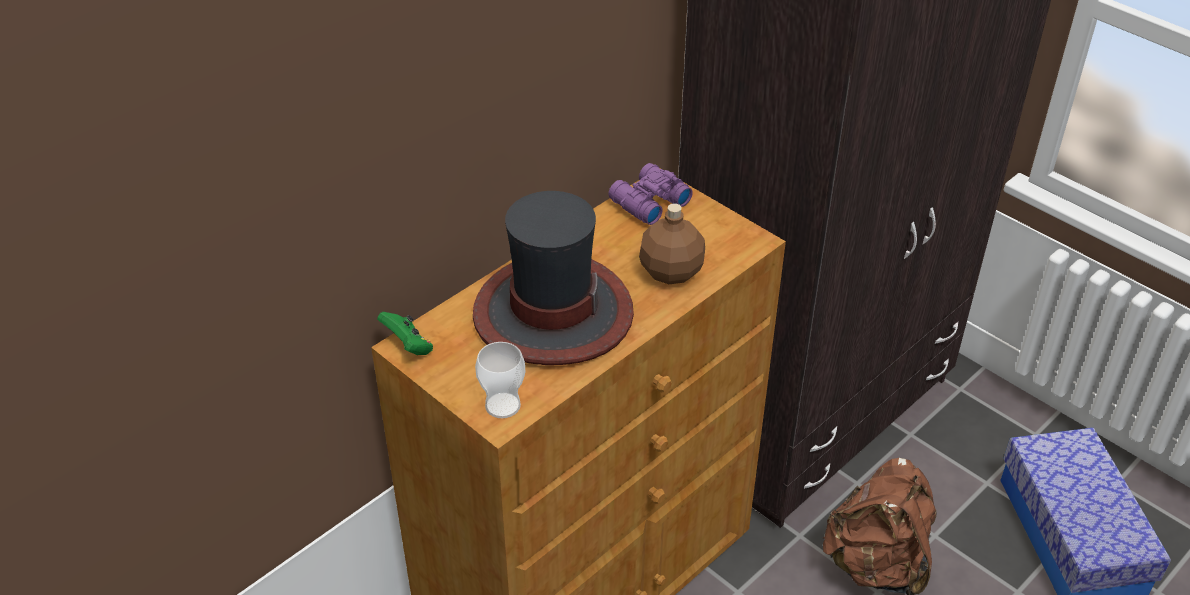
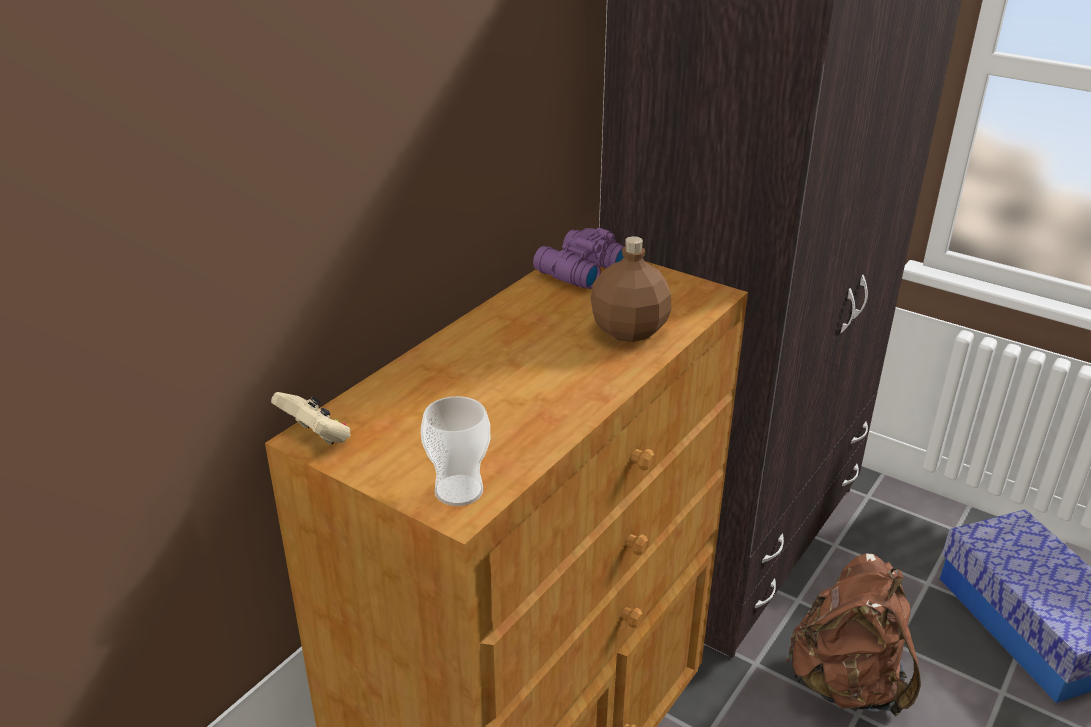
camera: 10 degrees left, 10 degrees down
(408, 346) = (316, 437): green game controller -> beige game controller
(552, 313) = (497, 383): hat -> none

